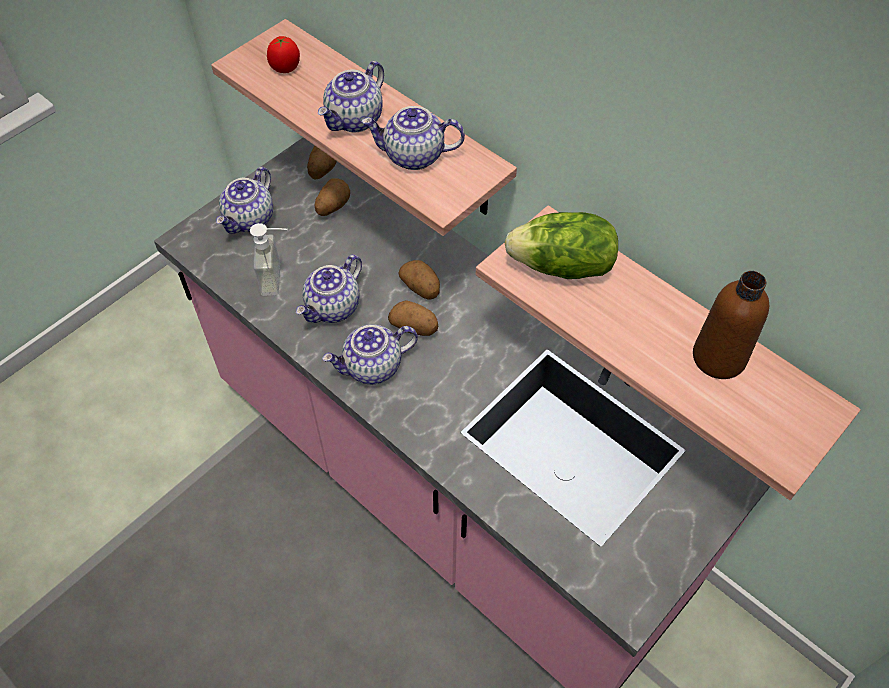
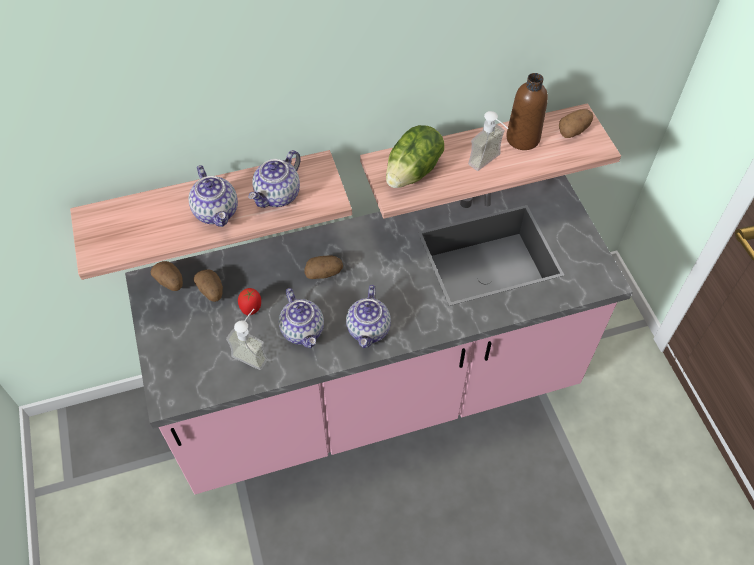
camera: 60 degrees left, 0 degrees up
(250, 219) = (181, 348): teapot -> none
(285, 68) = (127, 230): tomato -> tomato (251, 308)
(414, 327) = (353, 291): potato -> potato (573, 131)
(641, 338) = (489, 163): none -> soap dispenser

